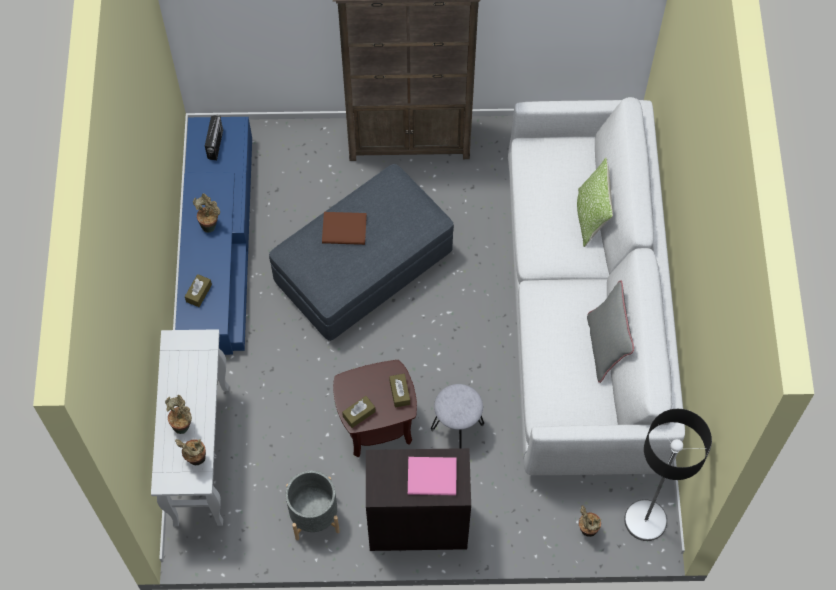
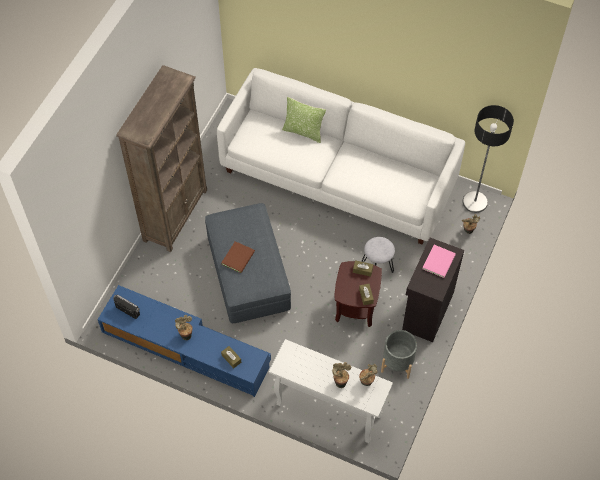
camera: 65 degrees left, 5 degrees down
(605, 347) = (387, 159): grey pillow -> none

